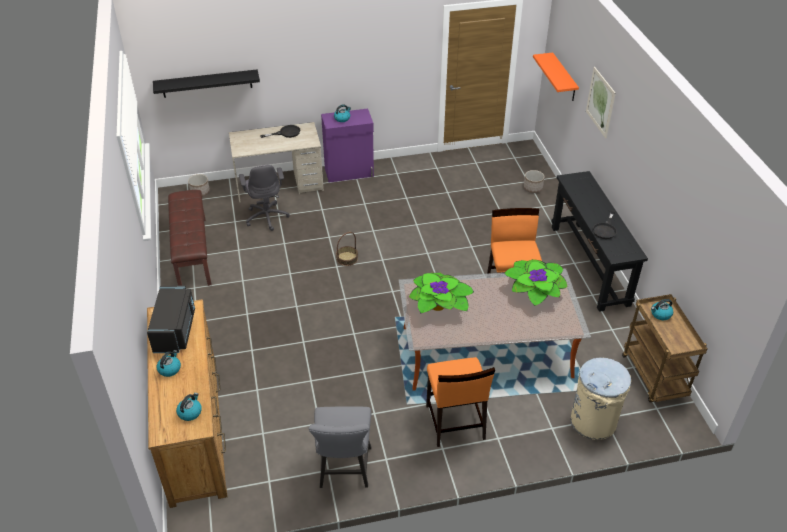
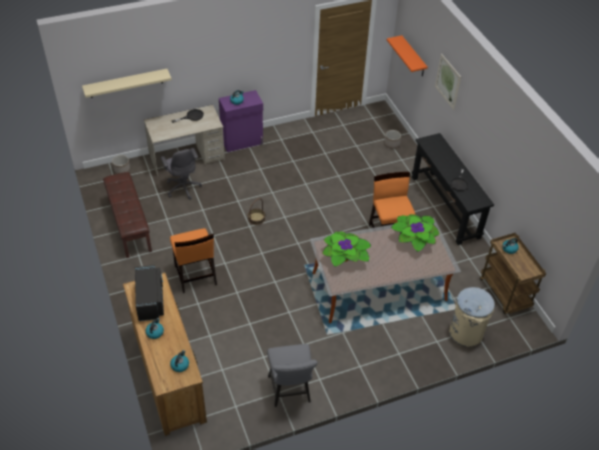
camera: 10 degrees left, 5 degrees up
(207, 83) = (126, 83): black shelf -> beige shelf
(455, 423) = (365, 345): orange chair -> orange chair (195, 275)

